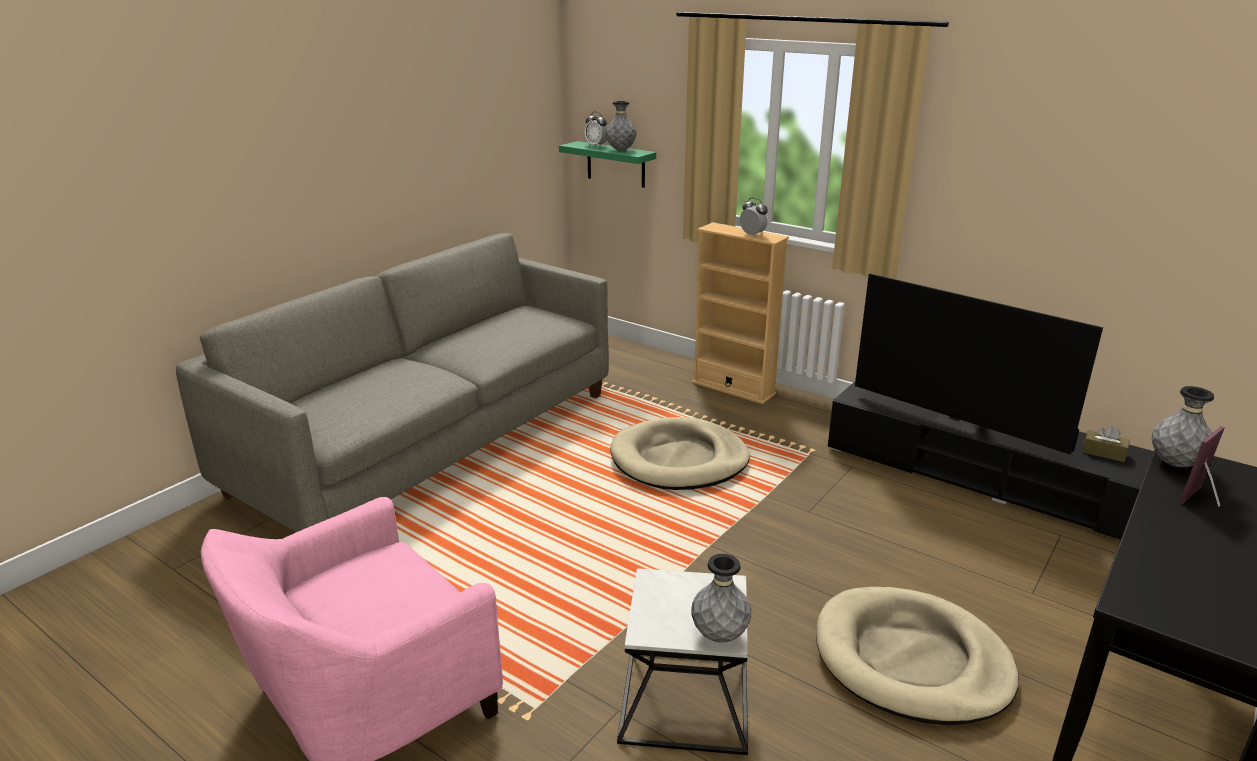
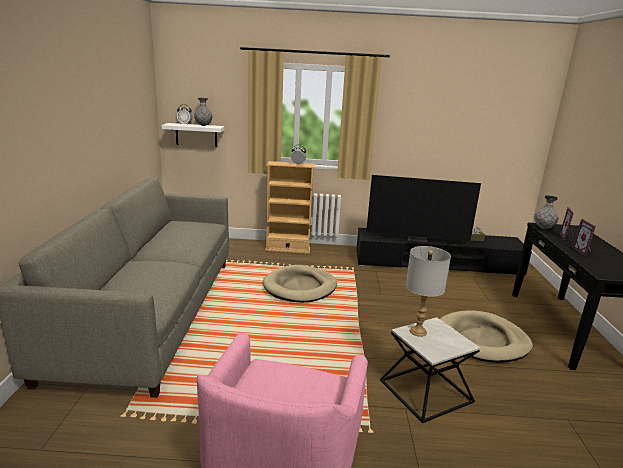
camera: 35 degrees left, 5 degrees down
(616, 164) = (196, 135): green shelf -> white shelf
(674, 587) = (417, 331): none -> grey table lamp
(719, 635) = (461, 344): grey vase -> none
(1185, 542) = (584, 251): none -> picture frame

